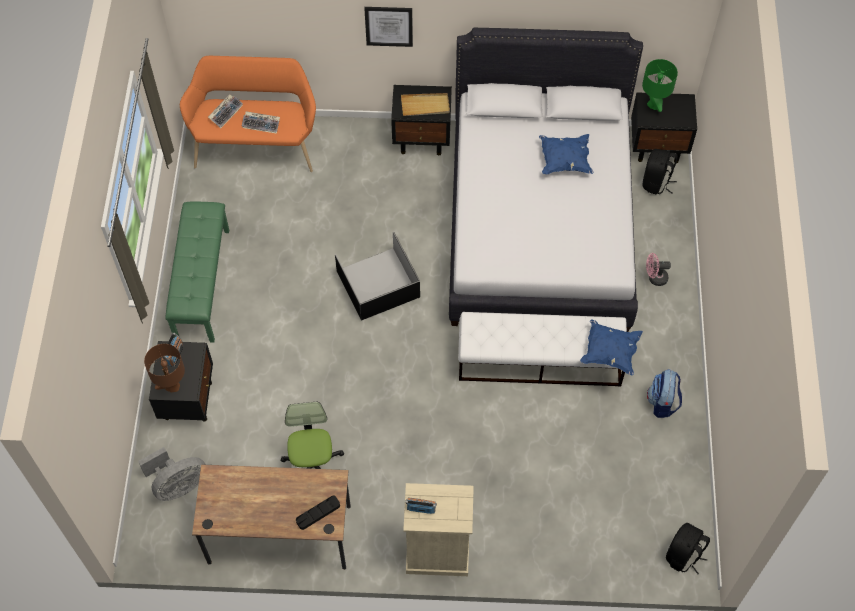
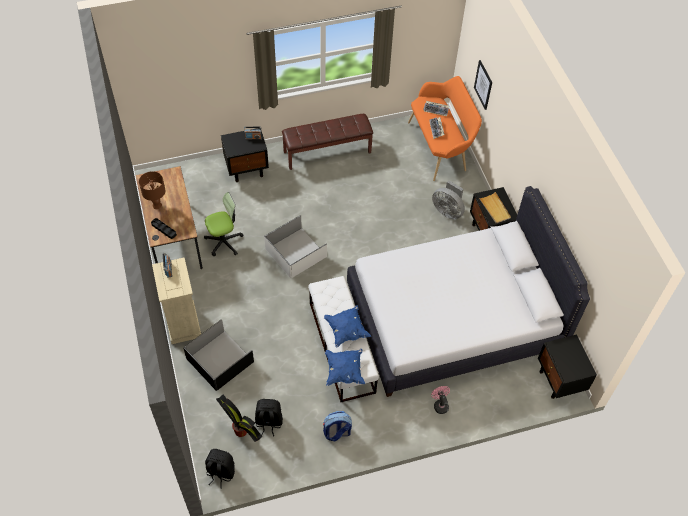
camera: 70 degrees right, 5 degrees down
(172, 386) = (232, 143): brown table lamp -> brown table lamp (157, 205)
(178, 485) = (191, 182): grey fan -> grey fan (448, 211)
(201, 284) = (327, 151): green bench -> brown bench
(369, 374) = (296, 253): none -> white storage box
(379, 283) = (365, 239): black storage box -> black storage box (220, 360)
(389, 26) = (515, 144): picture -> picture (483, 84)
(564, 161) = (483, 297): blue pillow -> blue pillow (346, 330)
(631, 515) = (241, 431): none -> potted plant
(653, 104) = (571, 348): green table lamp -> none
(656, 183) = (525, 387): black backpack -> black backpack (268, 422)

